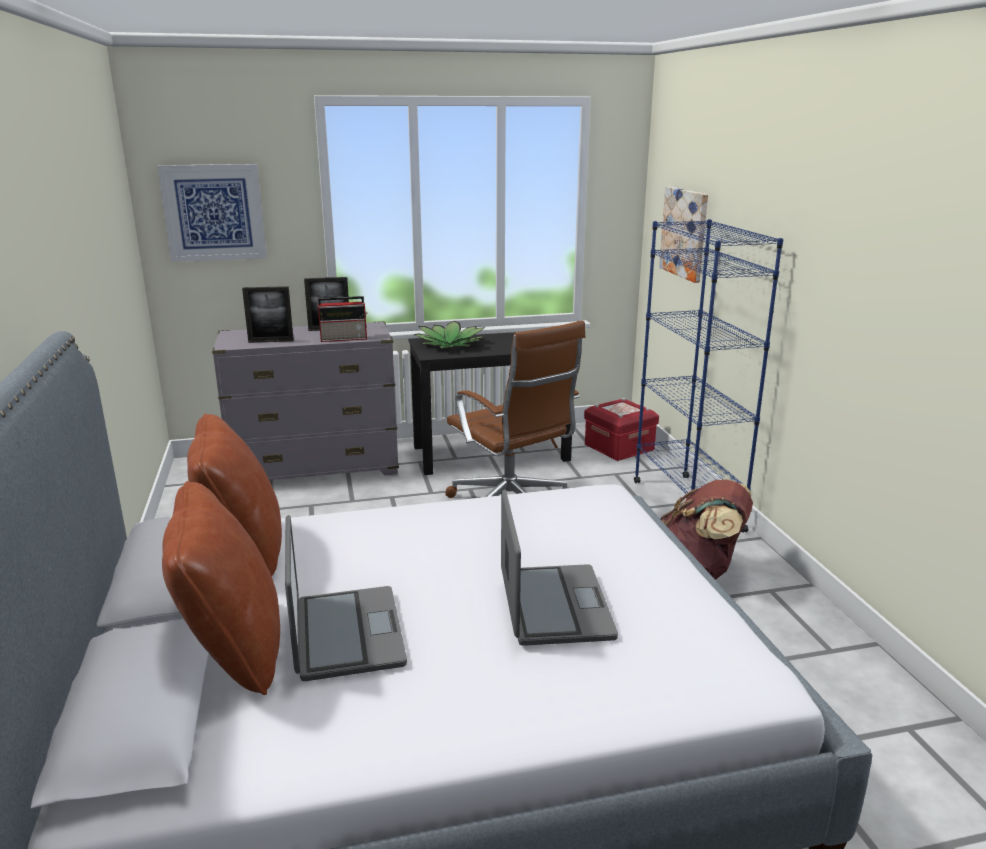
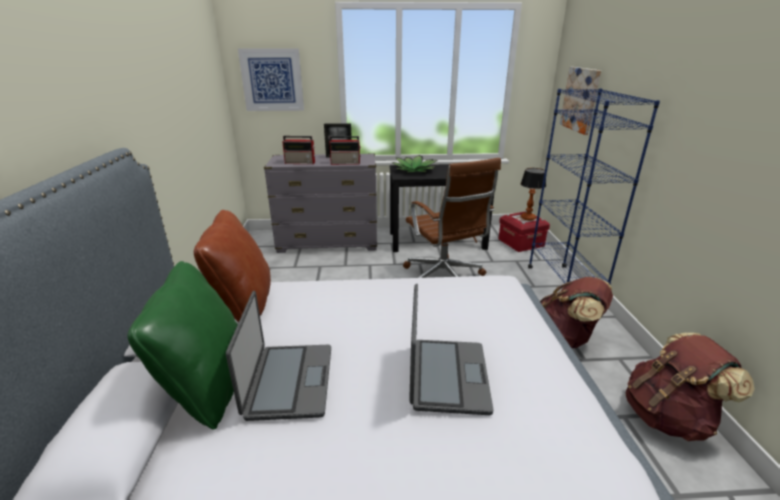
camera: 10 degrees right, 5 degrees up
(233, 651) = (208, 386): brown pillow -> green pillow
(271, 341) = (301, 162): picture frame -> radio
(625, 408) = (527, 218): none -> table lamp
(835, 653) = (668, 417): none -> brown backpack

